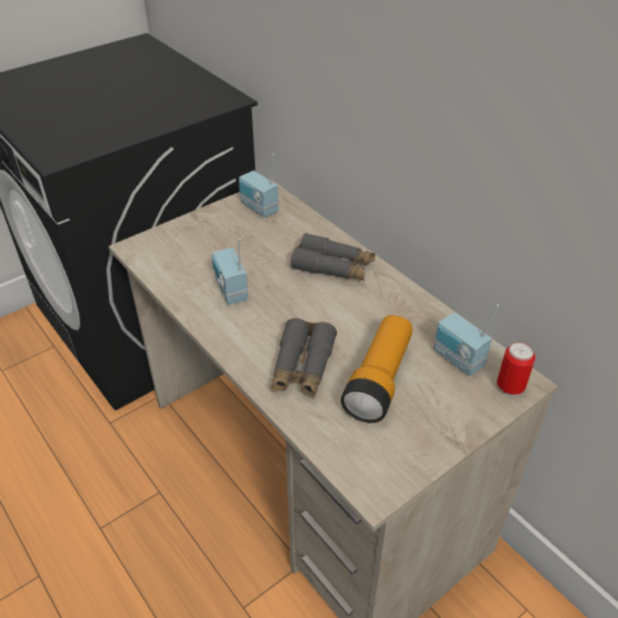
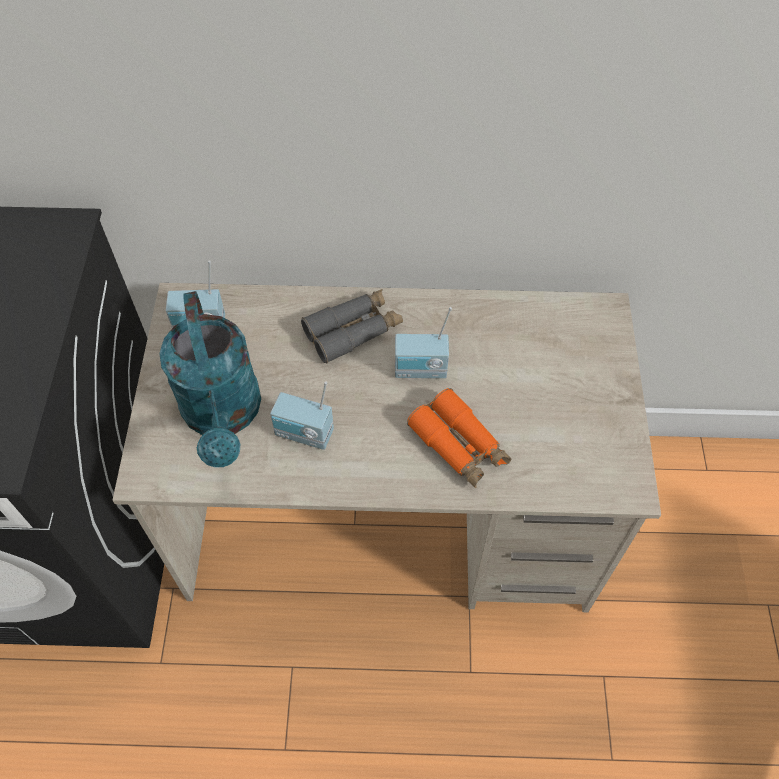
camera: 50 degrees left, 15 degrees up
(207, 252) = (223, 416): none -> turquoise watering can
(302, 367) = (459, 445): grey binoculars -> orange binoculars
(379, 380) = (523, 401): flashlight -> none
(457, 360) = (548, 332): radio -> radio (420, 371)
(510, 387) = (605, 323): can -> none

